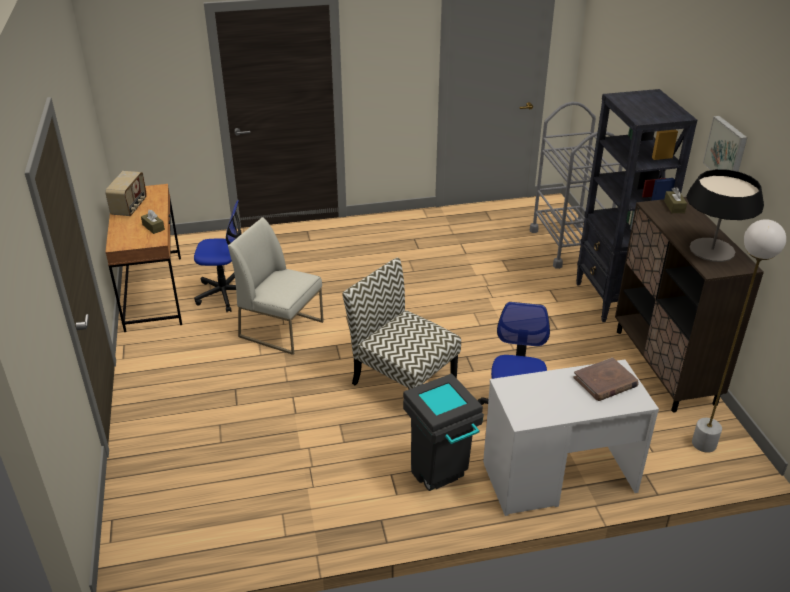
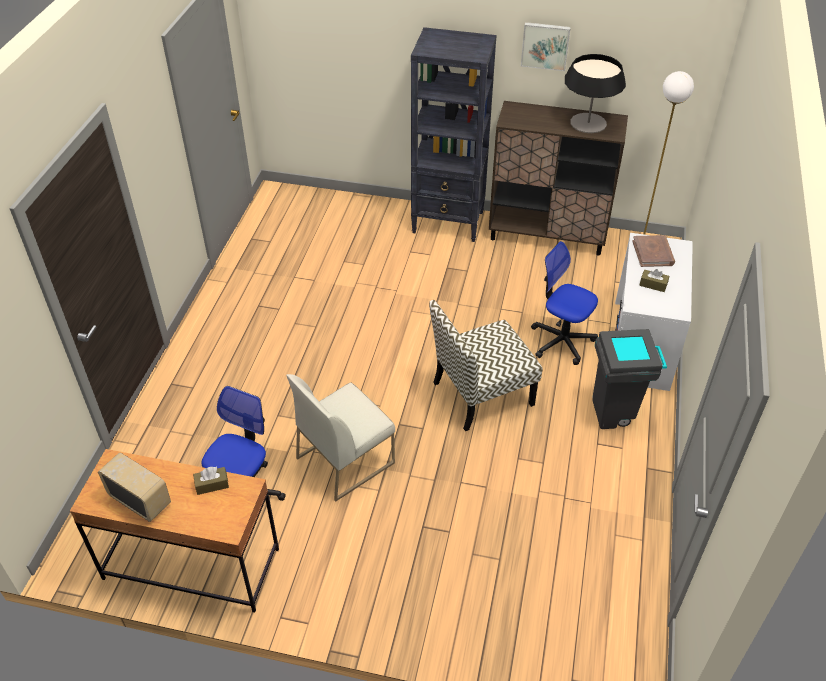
camera: 65 degrees left, 10 degrees up
(568, 245) = (352, 212): grey cart -> none
(674, 207) = (516, 112): brown tissue box -> brown tissue box (653, 285)

